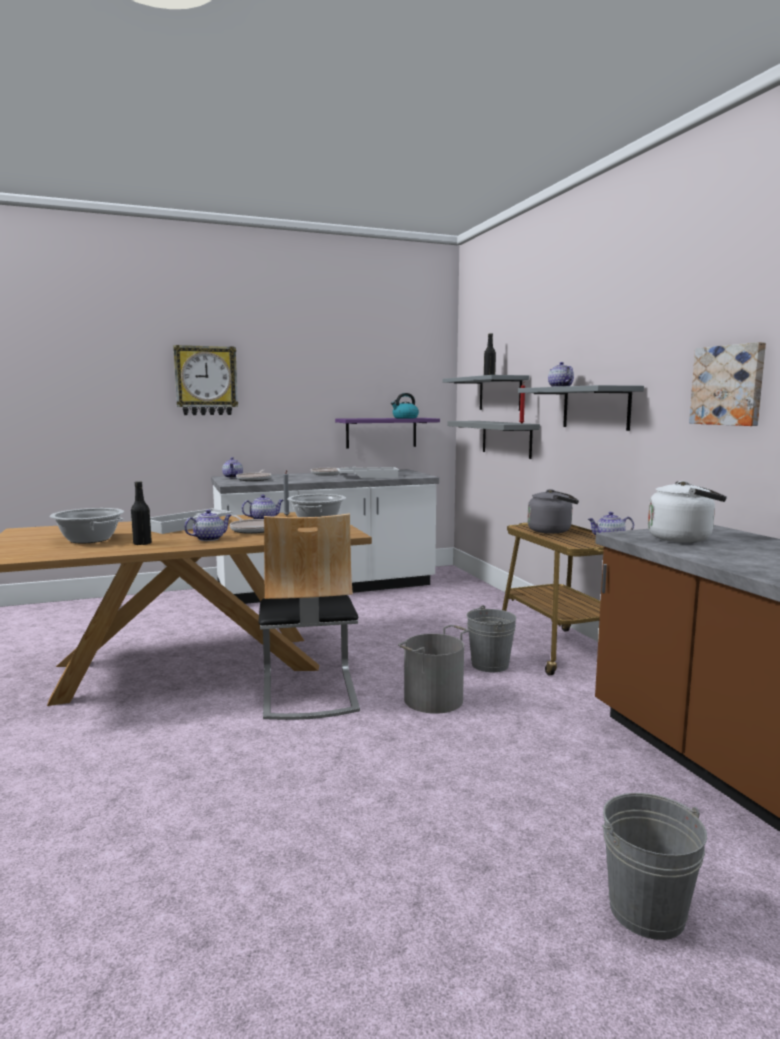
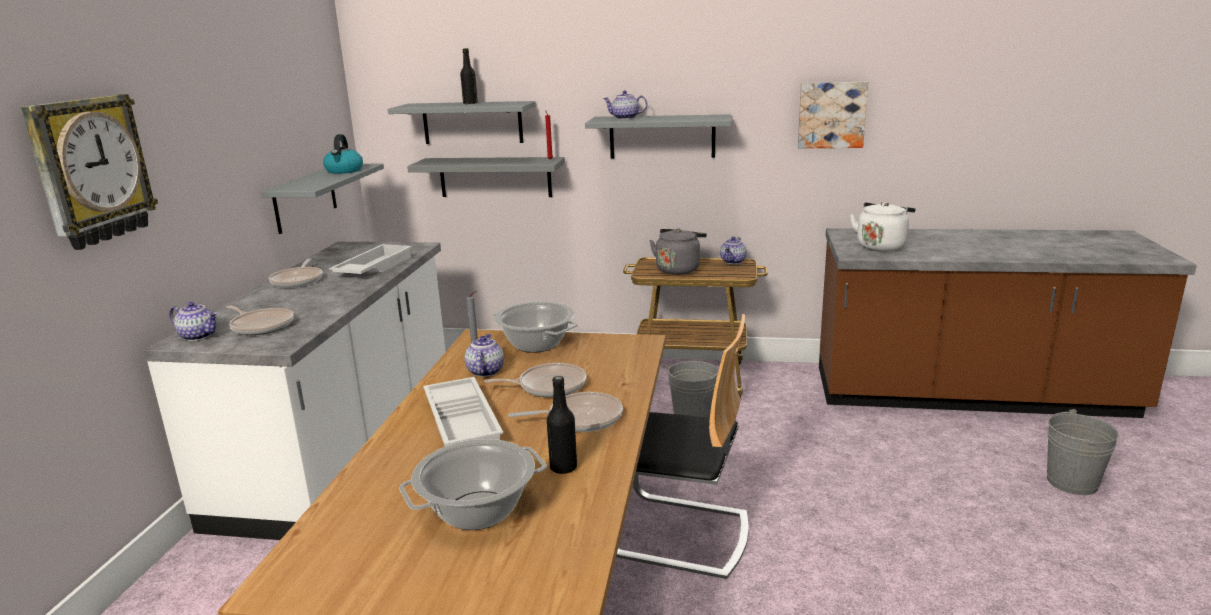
camera: 60 degrees left, 10 degrees up
(209, 539) = (580, 418): teapot -> frying pan
(381, 432) = (305, 198): purple shelf -> grey shelf
(434, 700) = (748, 467): grey bucket -> none

